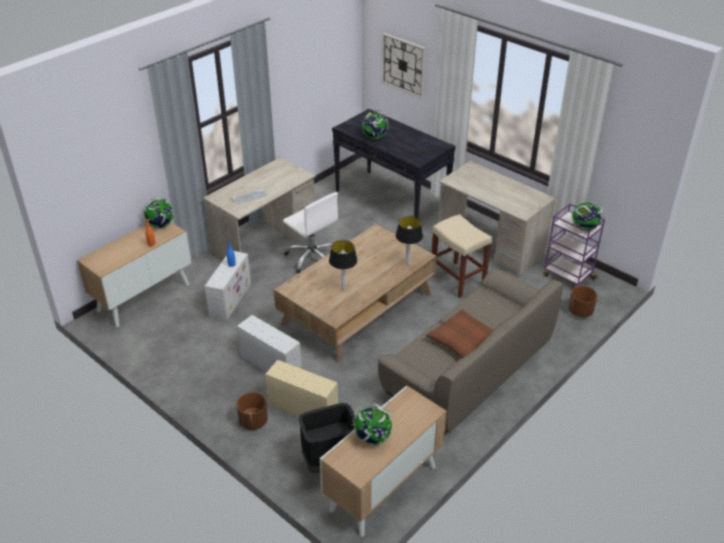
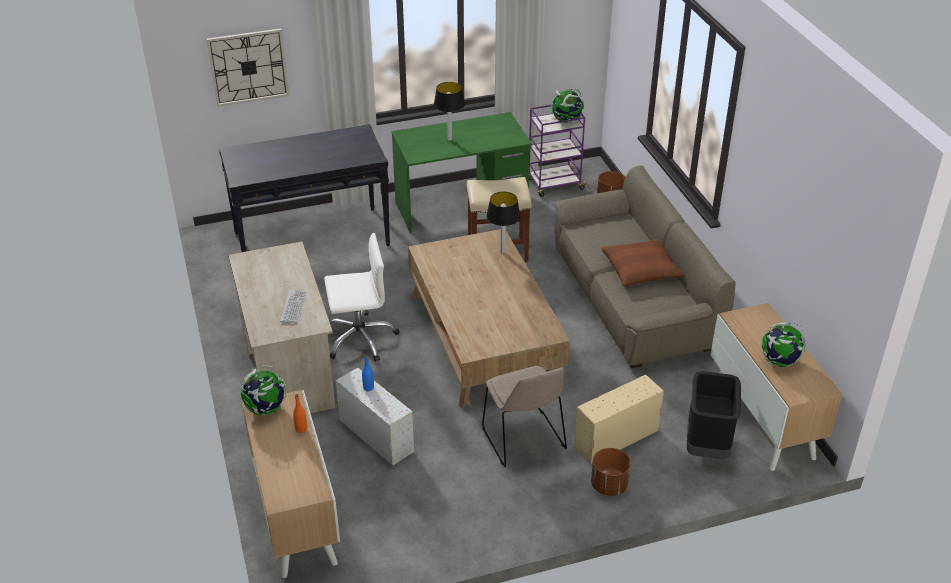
camera: 60 degrees left, 0 degrees up
(270, 364) = (524, 440): white storage box -> beige chair
(343, 289) = (506, 311): table lamp -> table lamp (449, 139)
(374, 138) = (290, 167): globe -> none
(490, 245) = (461, 207): beige desk -> green desk

